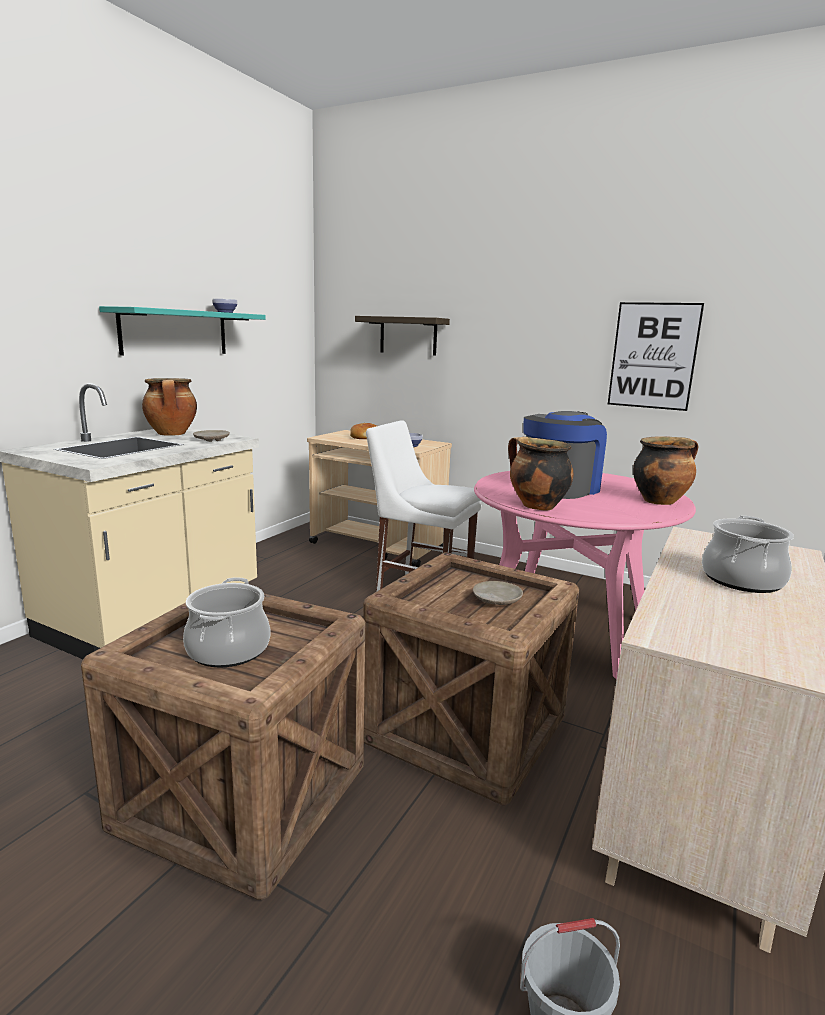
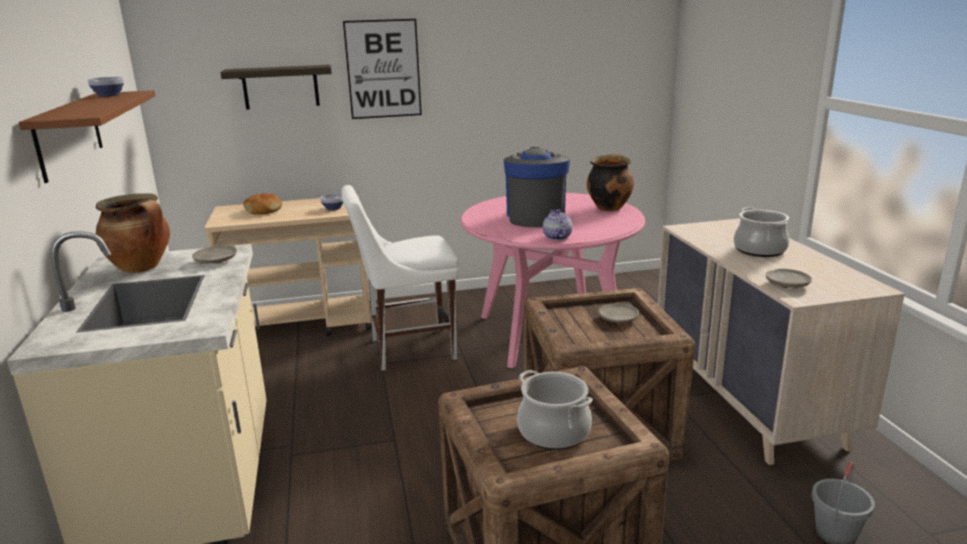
camera: 40 degrees left, 5 degrees up
(175, 332) = (69, 134): turquoise shelf -> brown shelf
(536, 506) = (557, 237): cooking pot -> teapot
(653, 356) = (534, 84): picture -> picture (383, 69)
(680, 620) = (787, 284): none -> beige plate

